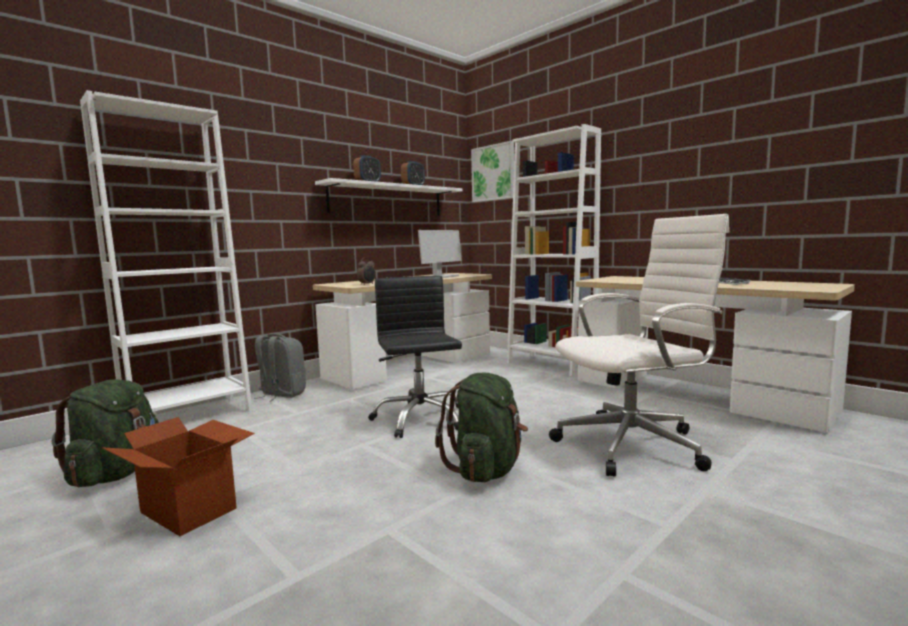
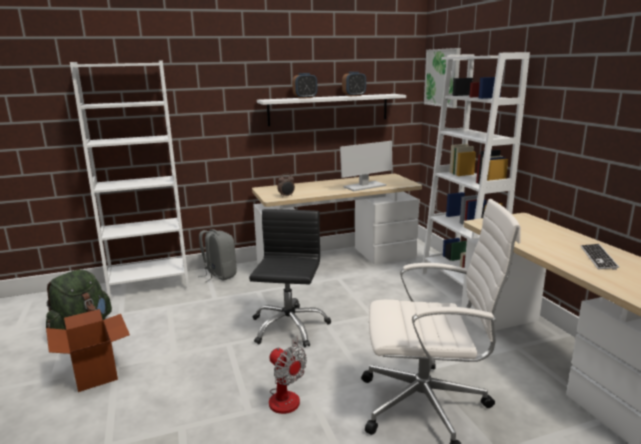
camera: 25 degrees right, 10 degrees up
(486, 469) = (287, 395): green backpack -> fan

